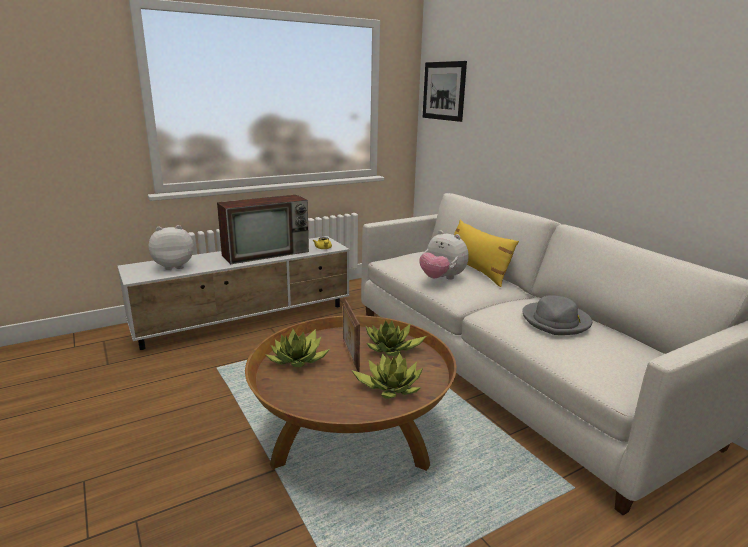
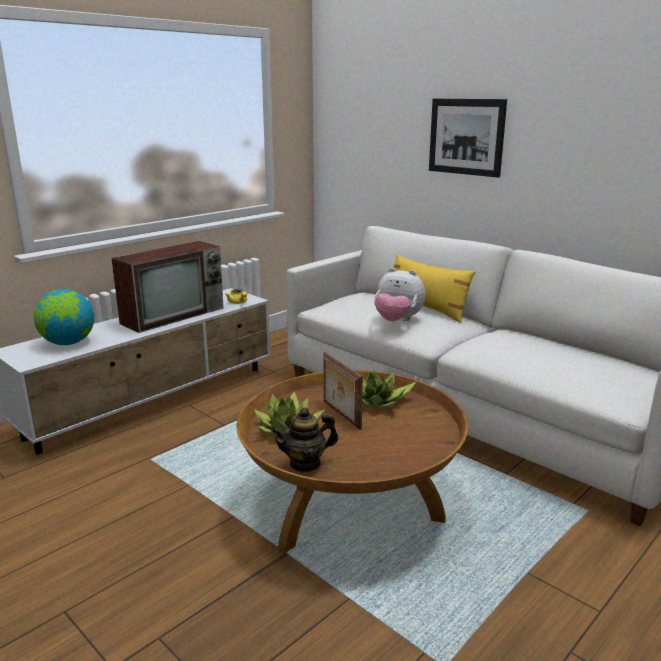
camera: 15 degrees left, 0 degrees up
(174, 266) = (68, 343): plush toy -> globe
(290, 395) = (305, 463): none -> teapot
(390, 387) = (403, 439): potted plant -> none
(444, 91) = (347, 109): picture -> picture (466, 137)
(556, 321) = (537, 349): grey hat -> none

